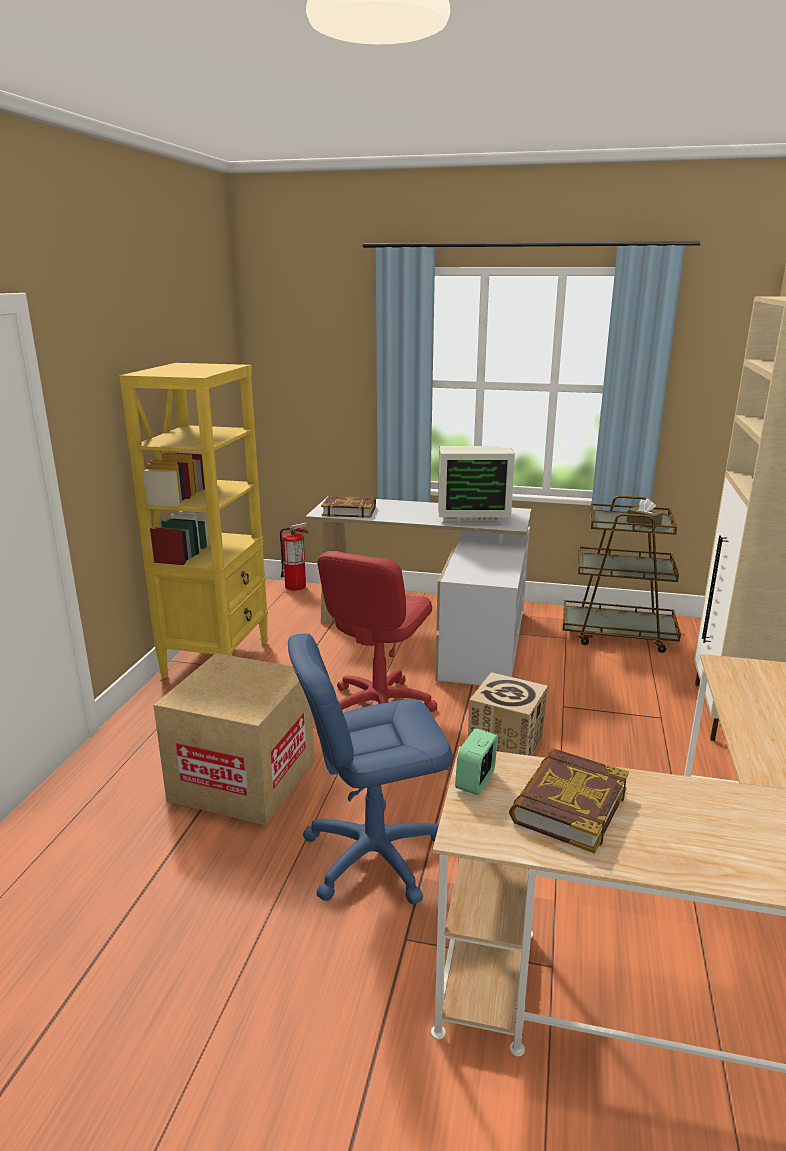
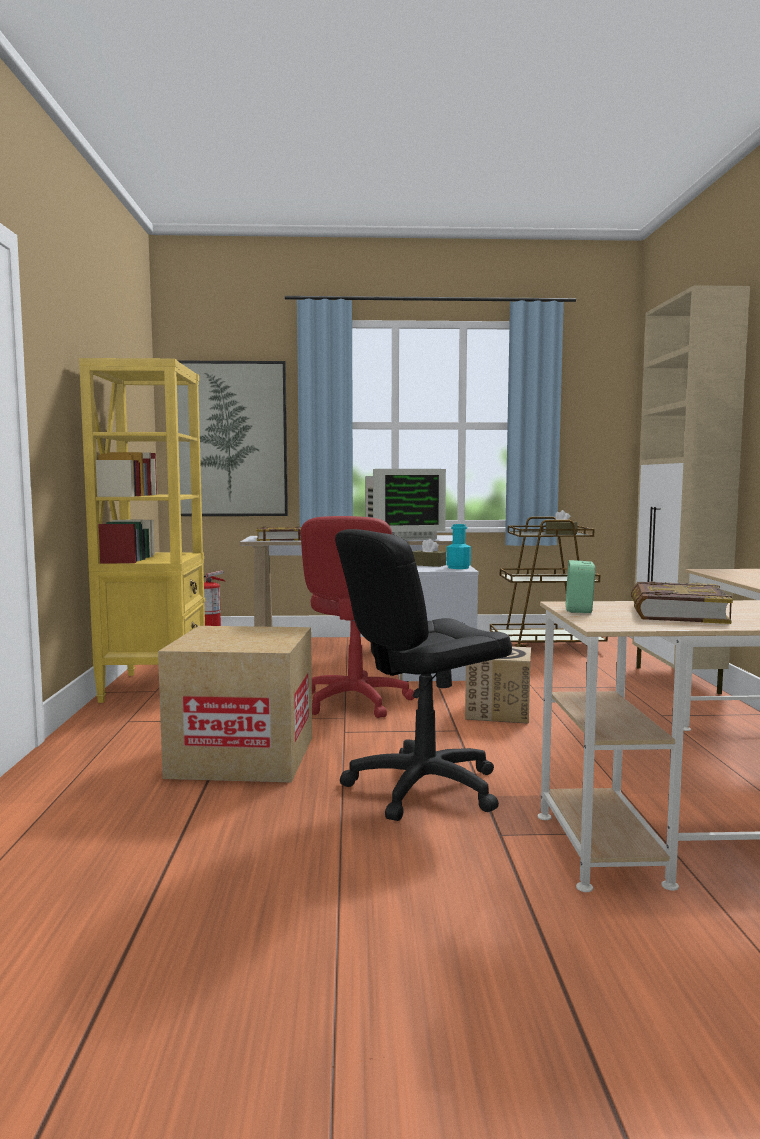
camera: 15 degrees left, 15 degrees down
(311, 394) = (229, 439): none -> picture
(373, 855) = (423, 787): blue office chair -> black office chair
(478, 564) = (428, 565): none -> brown tissue box
(503, 575) = (458, 568): none -> turquoise bottle

